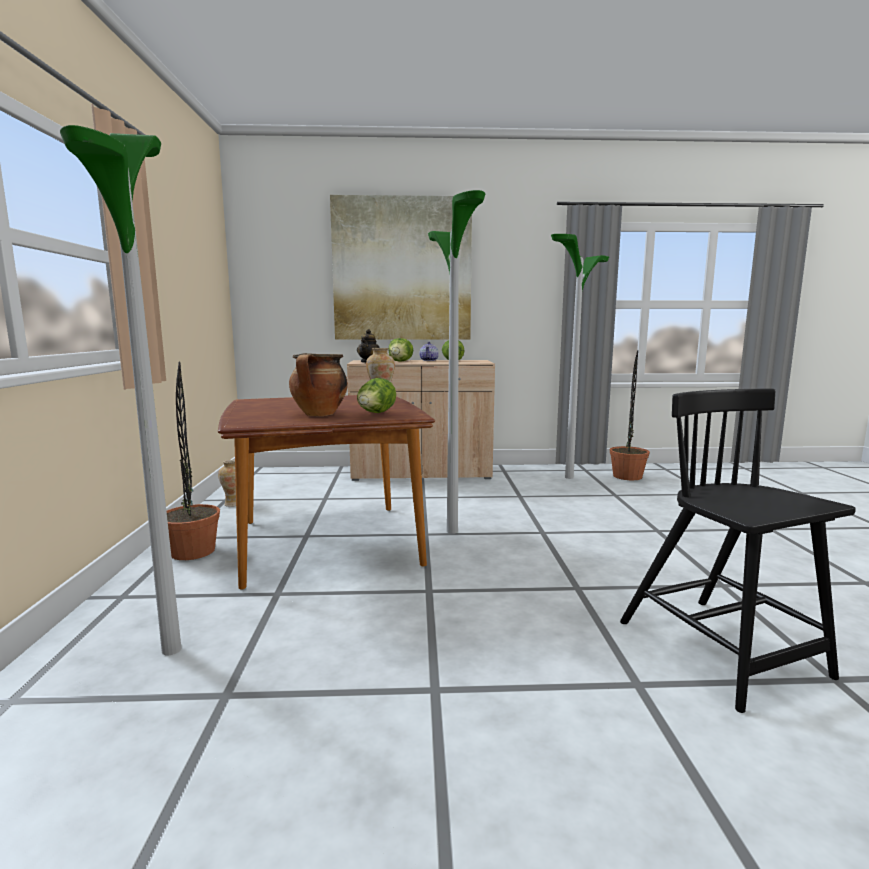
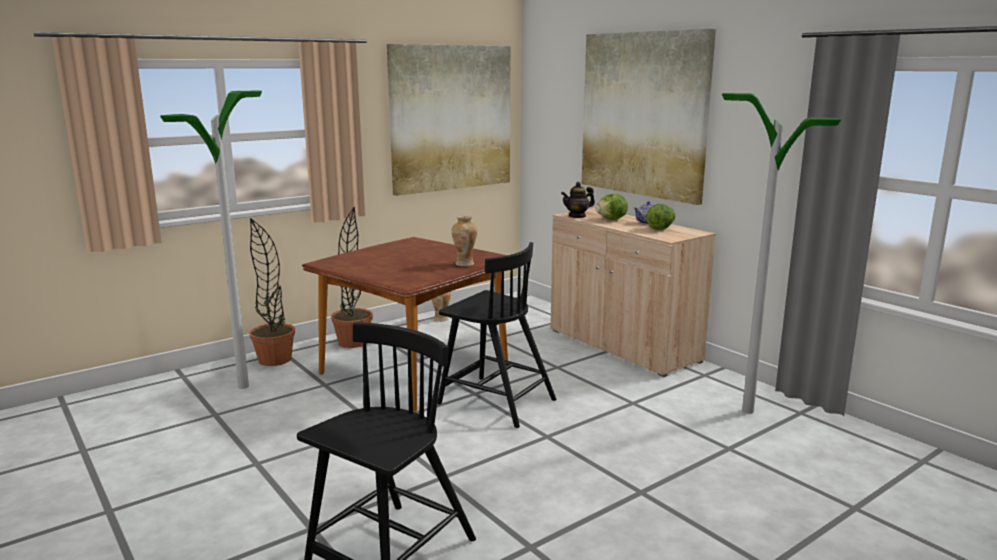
camera: 55 degrees right, 5 degrees up
(195, 269) = (451, 118): none -> picture
(319, 415) = (378, 267): cooking pot -> none
(376, 413) = (403, 276): lettuce -> none
(452, 531) = (495, 401): floor lamp -> black chair
(627, 476) = (824, 442): potted plant -> potted plant (275, 360)

